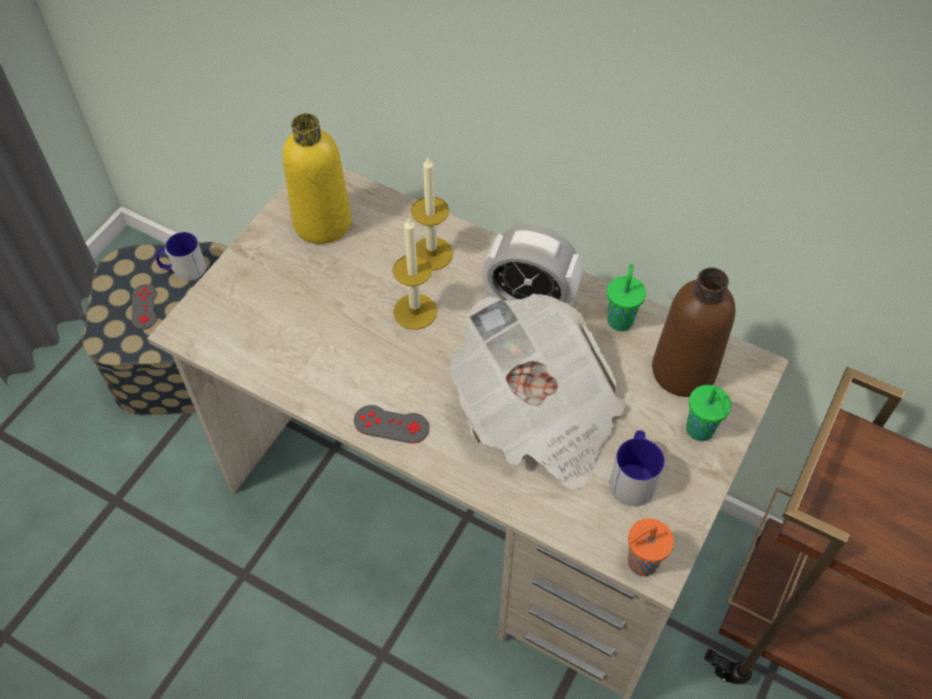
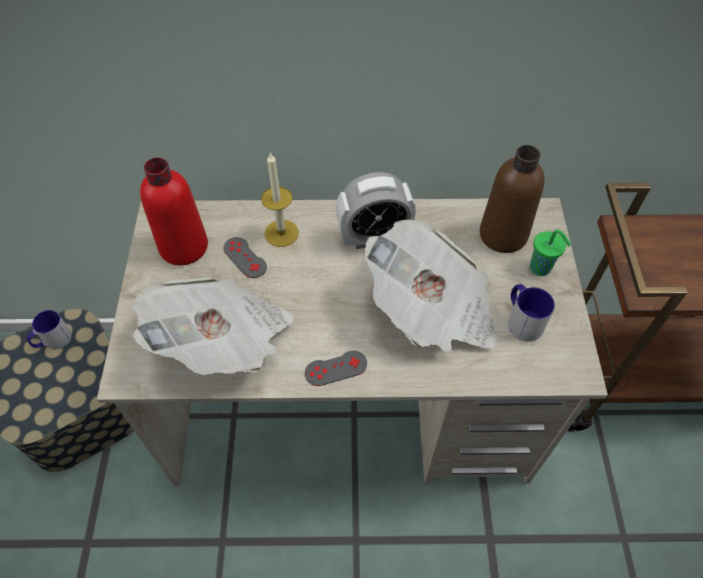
camera: 30 degrees left, 0 degrees up
(144, 307) = (37, 384): grey game controller -> grey game controller (245, 257)
(299, 339) = (224, 340): none -> newspaper
(322, 222) = (183, 246): yellow bottle -> red bottle
(415, 311) = (297, 279): candle -> none
(620, 319) = (440, 220): green cup -> none
(640, 563) = (567, 375): orange cup -> none

